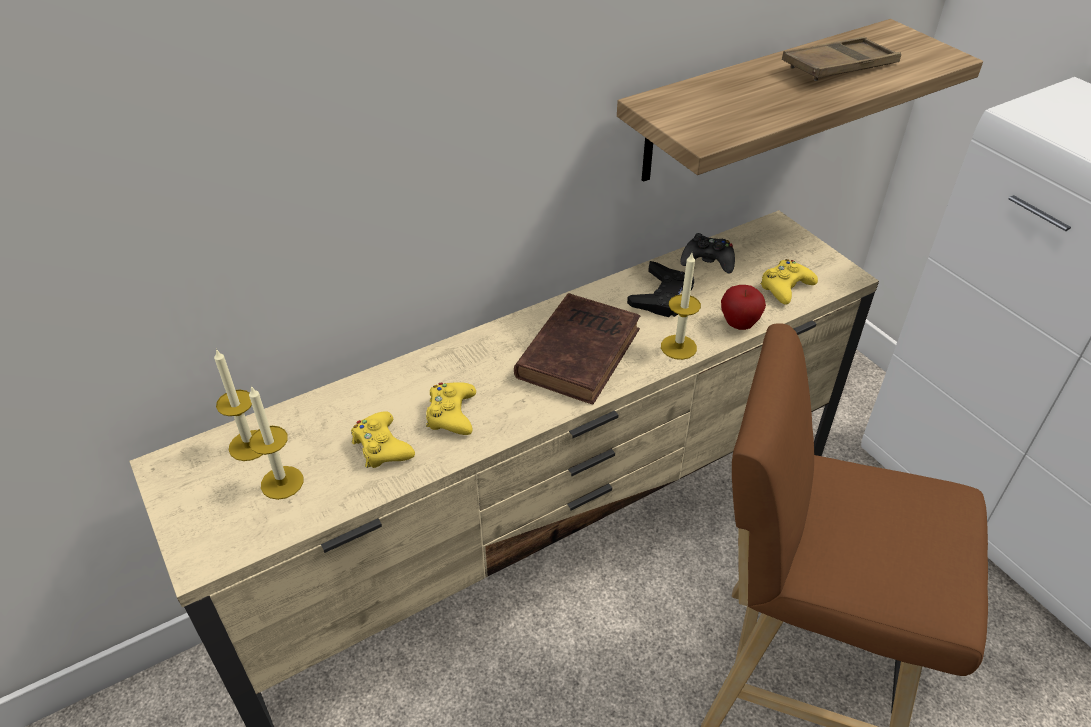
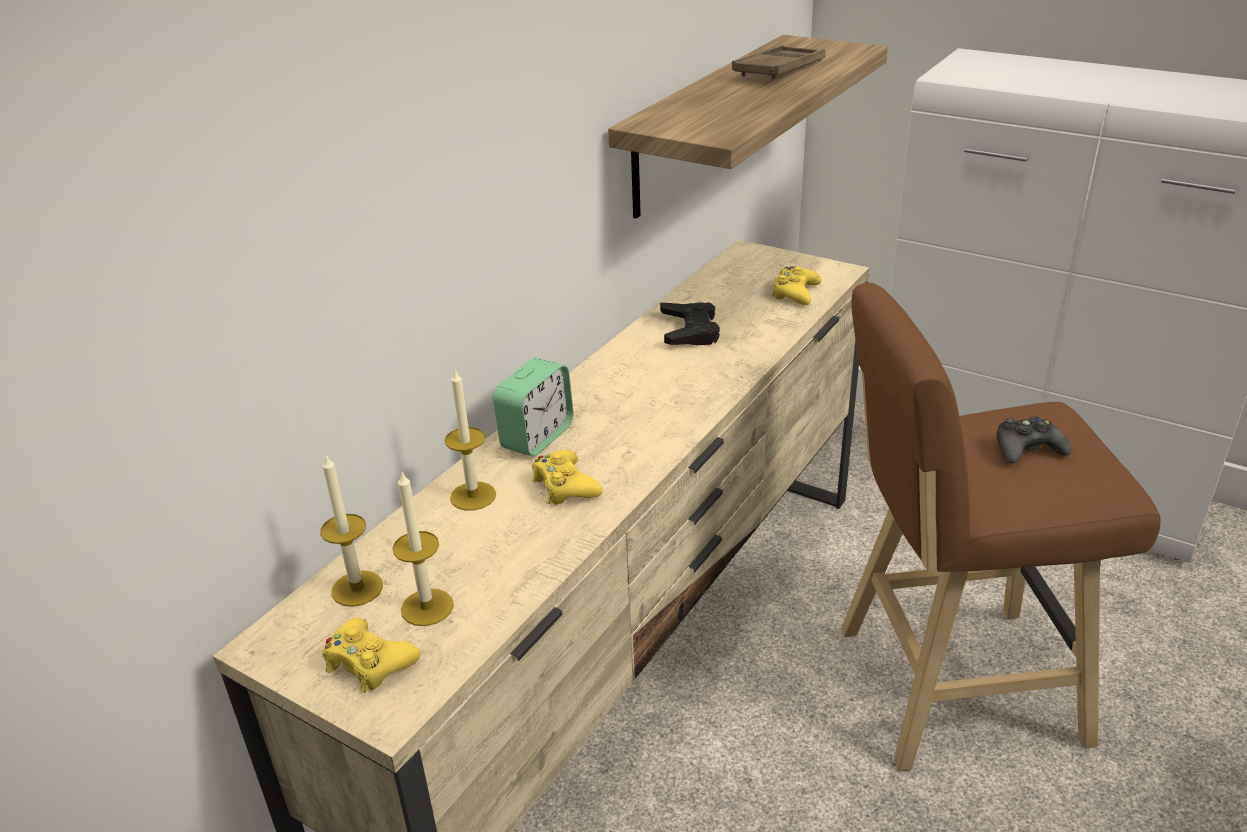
camera: 25 degrees left, 10 degrees down
(381, 447) = (514, 538): yellow game controller -> yellow game controller (369, 663)
(464, 359) = (537, 437): none -> alarm clock
(580, 351) = (650, 395): brown book -> none
(678, 347) = (740, 364): candle -> candle (473, 496)
(708, 261) = (708, 292): black game controller -> black game controller (1027, 449)
(739, 324) = (779, 332): apple -> none

